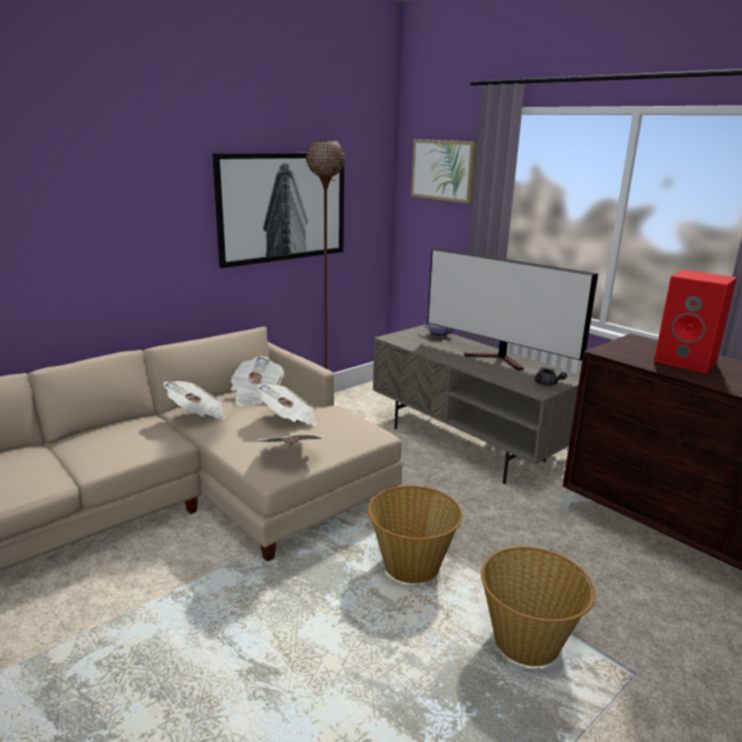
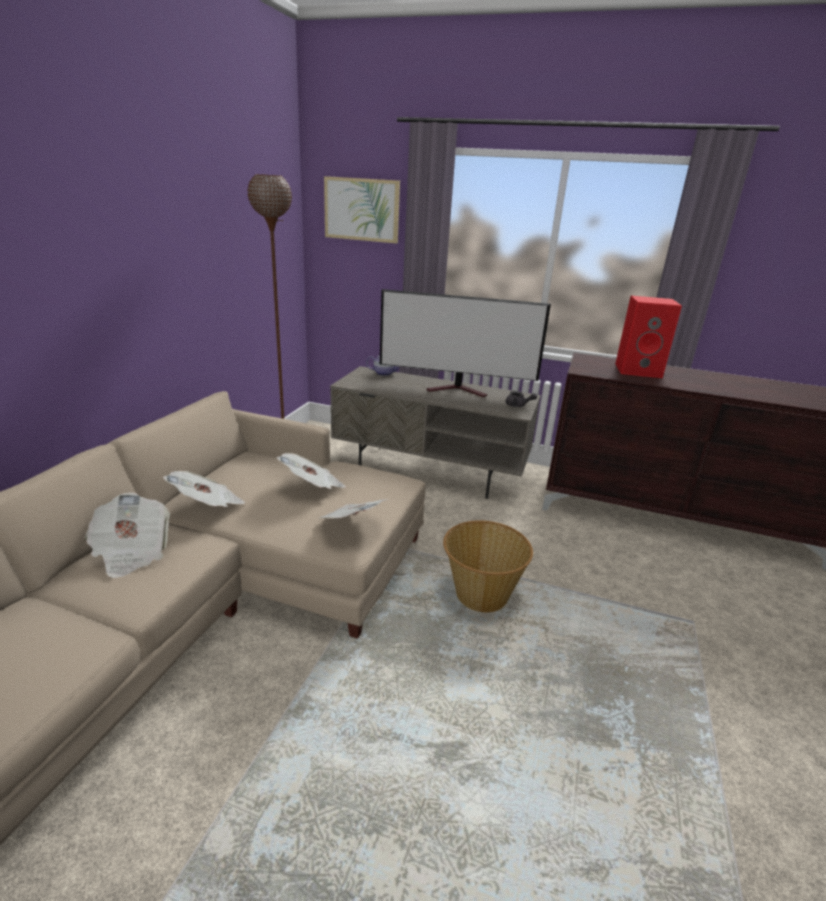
camera: 30 degrees left, 5 degrees up
(256, 395) = (251, 468): newspaper -> newspaper (132, 552)
(283, 207) = (215, 253): picture -> none
(528, 642) = (613, 626): basket -> none

